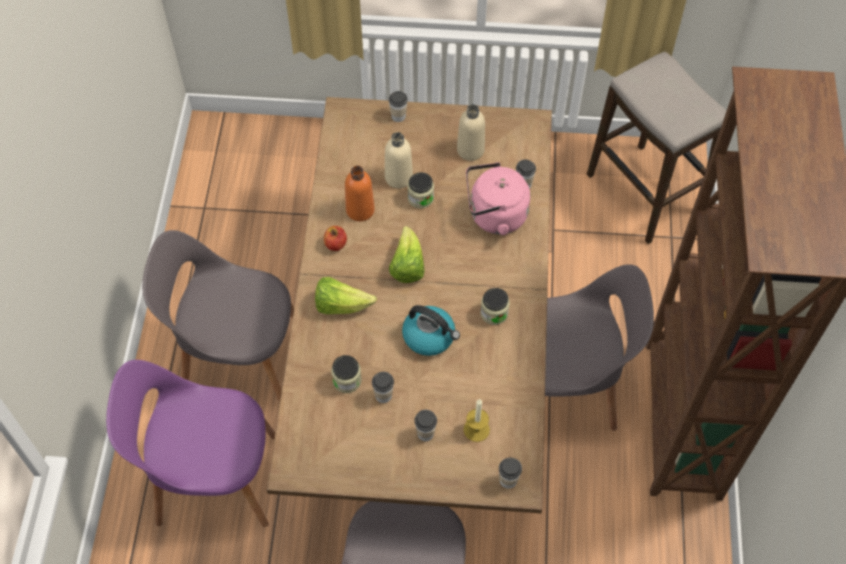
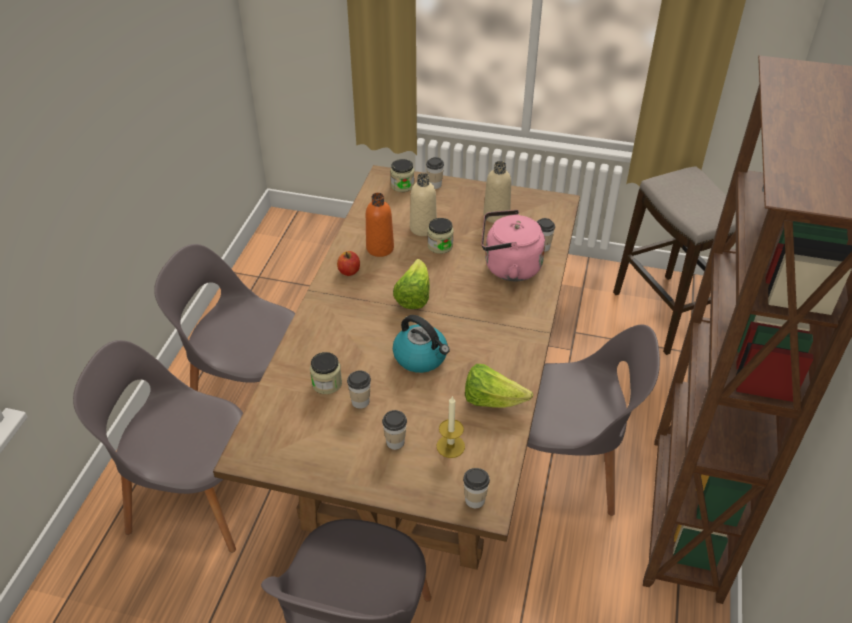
camera: 10 degrees right, 15 degrees down
(212, 477) = (194, 498): purple chair -> grey chair
(341, 305) = (340, 320): lettuce -> lettuce (492, 400)
(494, 313) = (491, 346): jar -> jar (402, 185)

